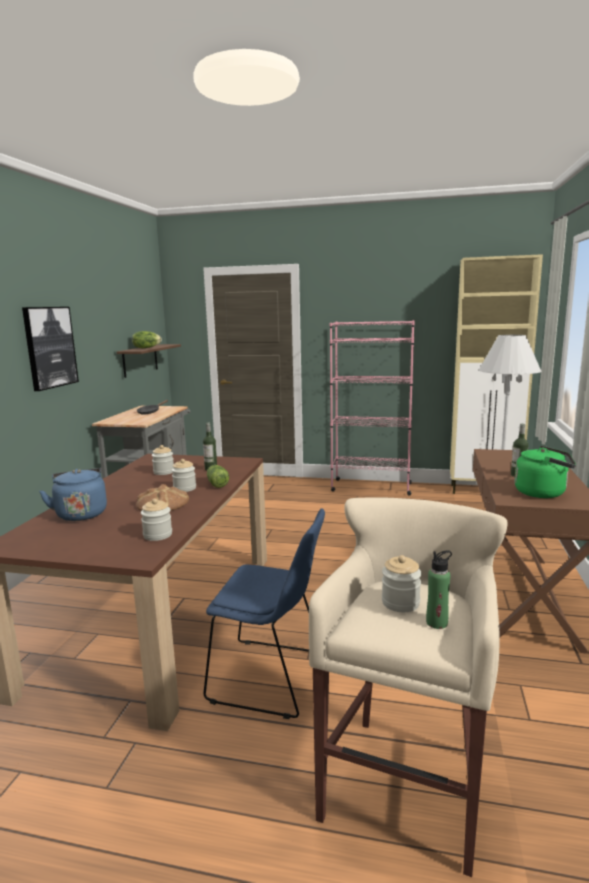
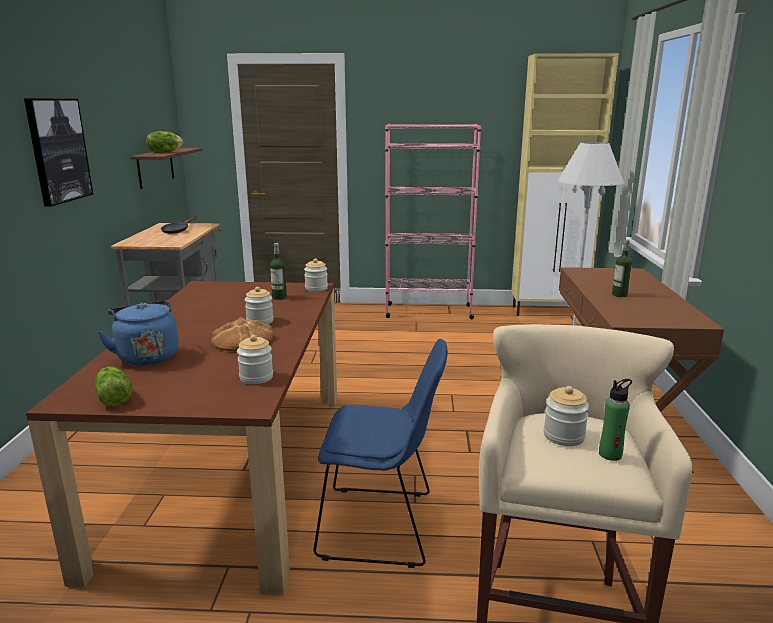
camera: 10 degrees left, 5 degrees up
(163, 472) = (224, 303): jar -> jar (316, 288)
(217, 483) = (295, 314): lettuce -> lettuce (114, 397)
(543, 493) = (652, 312): green kettle -> none

